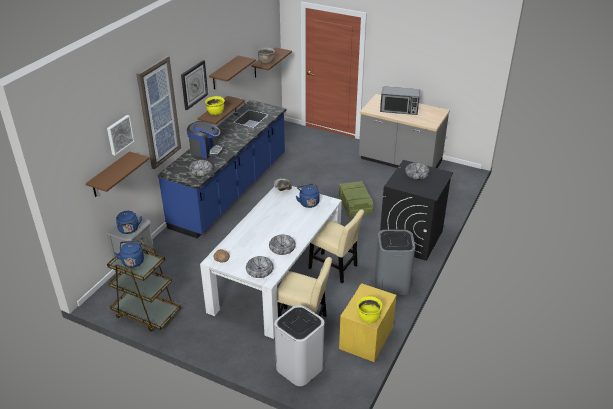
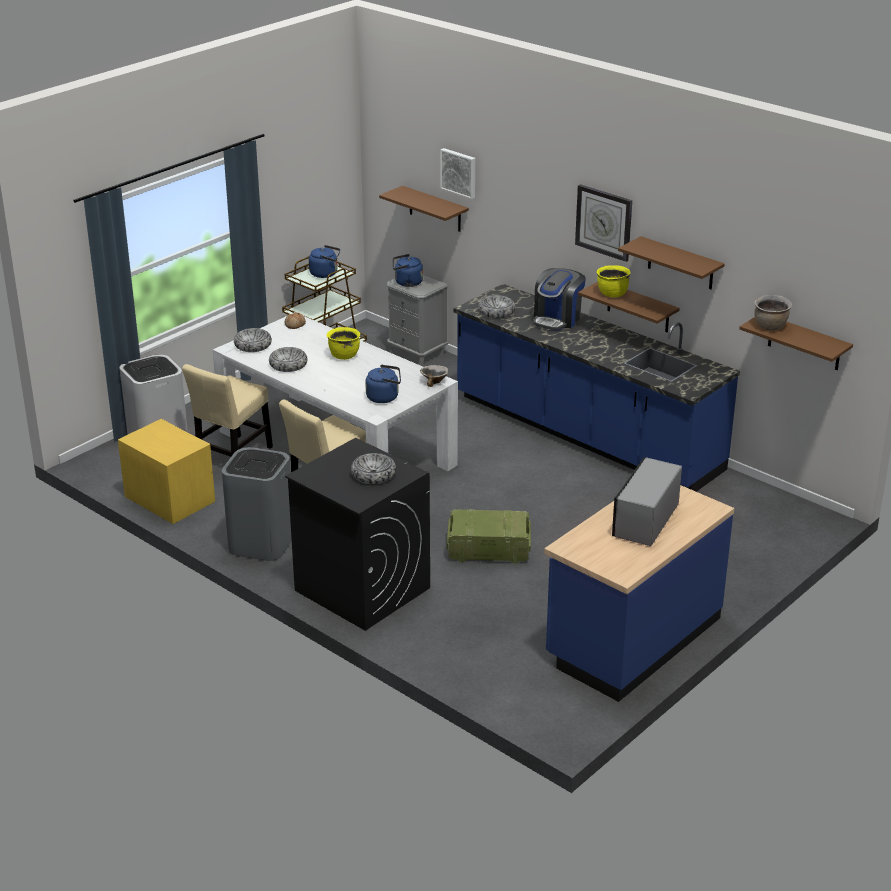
camera: 105 degrees right, 5 degrees down
(158, 113) = (527, 203): picture -> none
(368, 318) = (140, 437): yellow cooking pot -> yellow cooking pot (344, 355)
(400, 161) = (632, 639): grey counter -> blue counter

